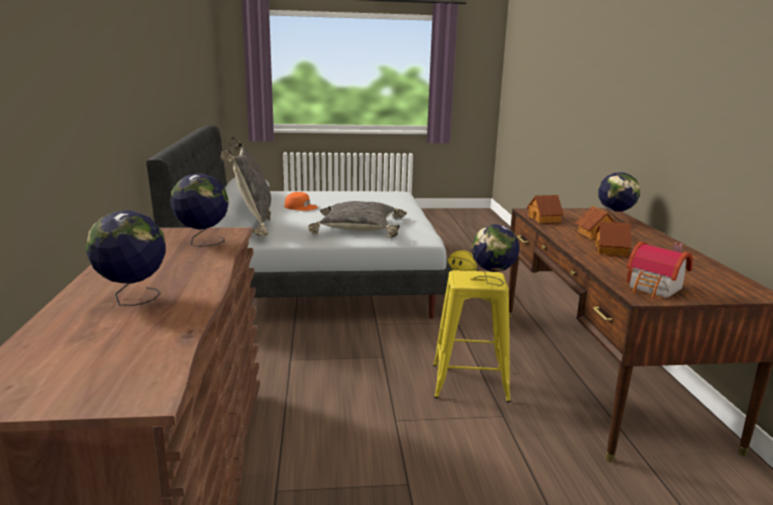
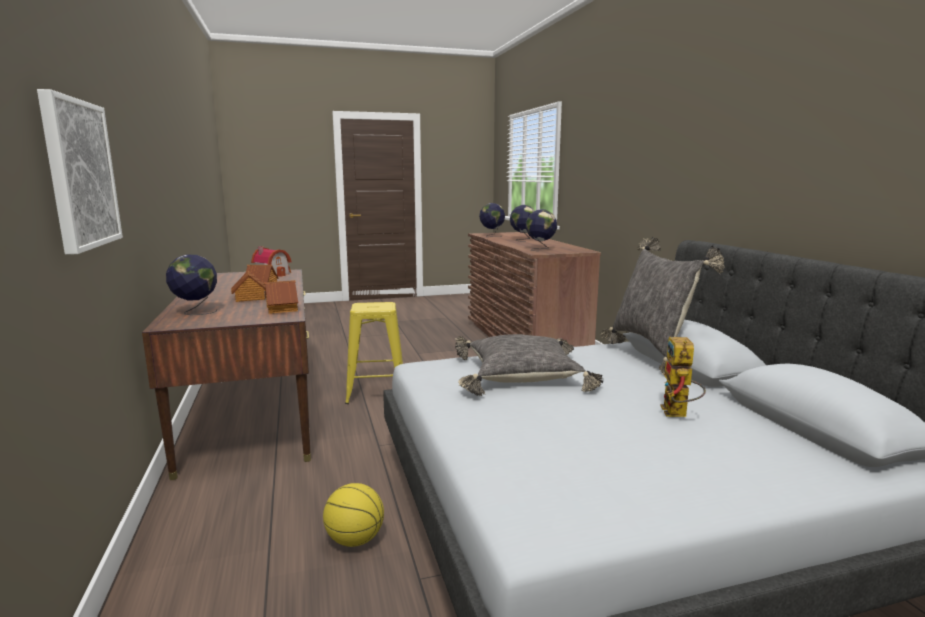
camera: 170 degrees right, 5 degrees down
(301, 207) = (678, 414): orange cap -> toy robot
(492, 282) = (363, 304): globe -> globe (491, 236)
(609, 97) = (80, 174): none -> picture

